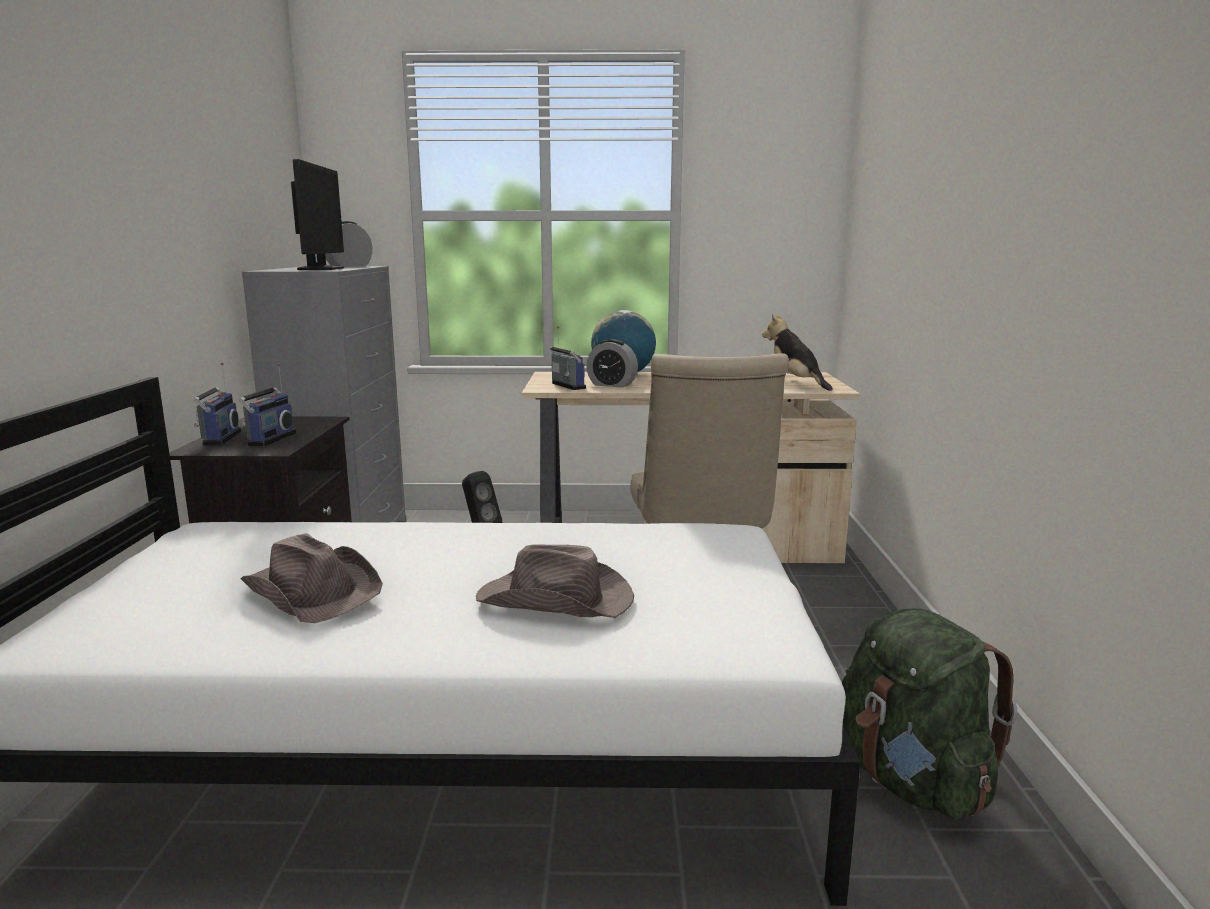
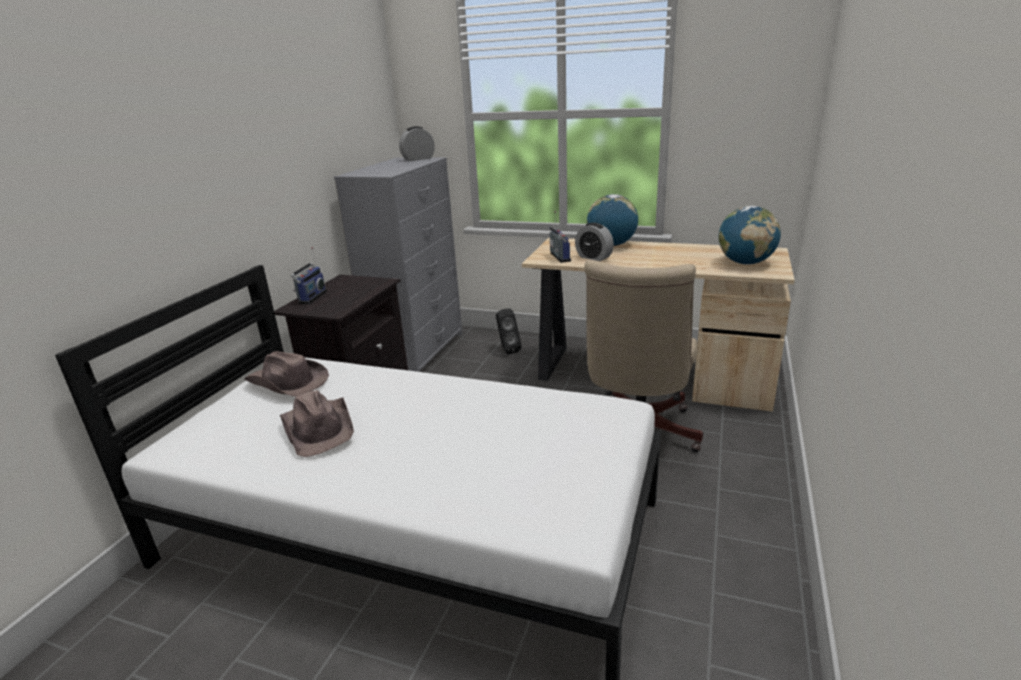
camera: 20 degrees right, 10 degrees up
(269, 439) = (338, 300): radio -> none
(321, 269) = (389, 169): monitor -> none
(557, 600) = (458, 459): brown hat -> brown hat (287, 382)
(794, 383) = (745, 263): plush toy -> globe
(911, 780) = (719, 621): green backpack -> none

